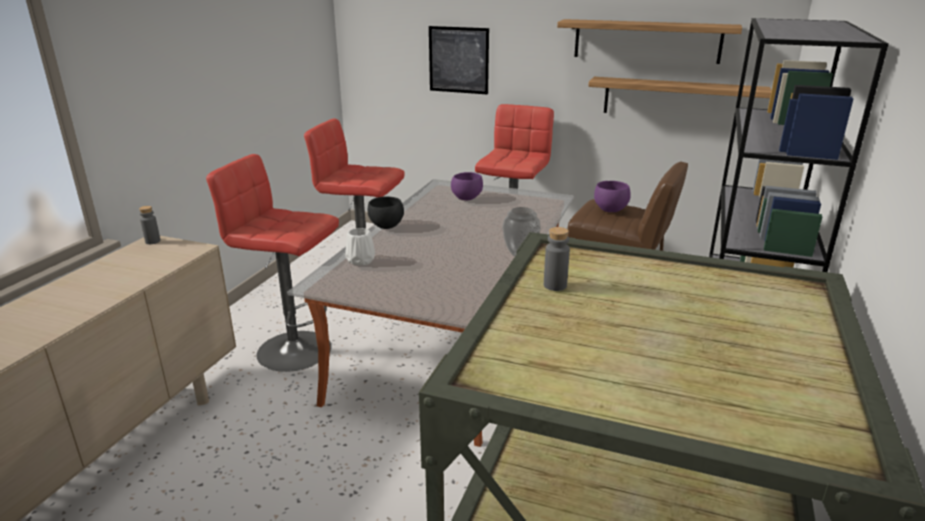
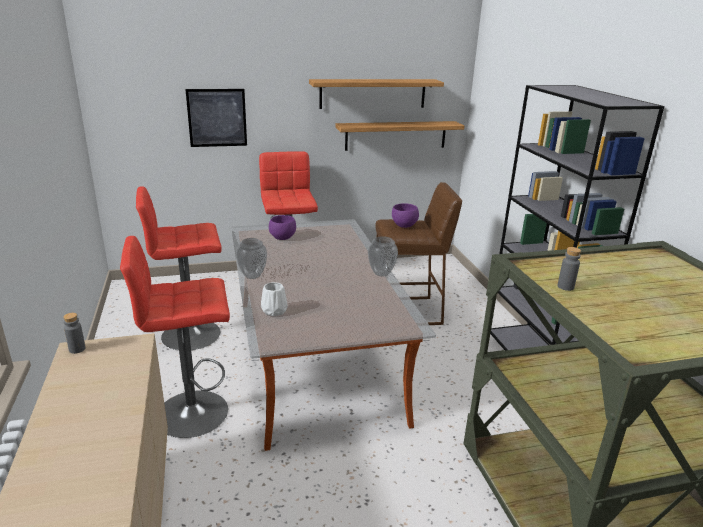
camera: 35 degrees left, 0 degrees up
(386, 226) = (252, 276): black bowl -> vase

